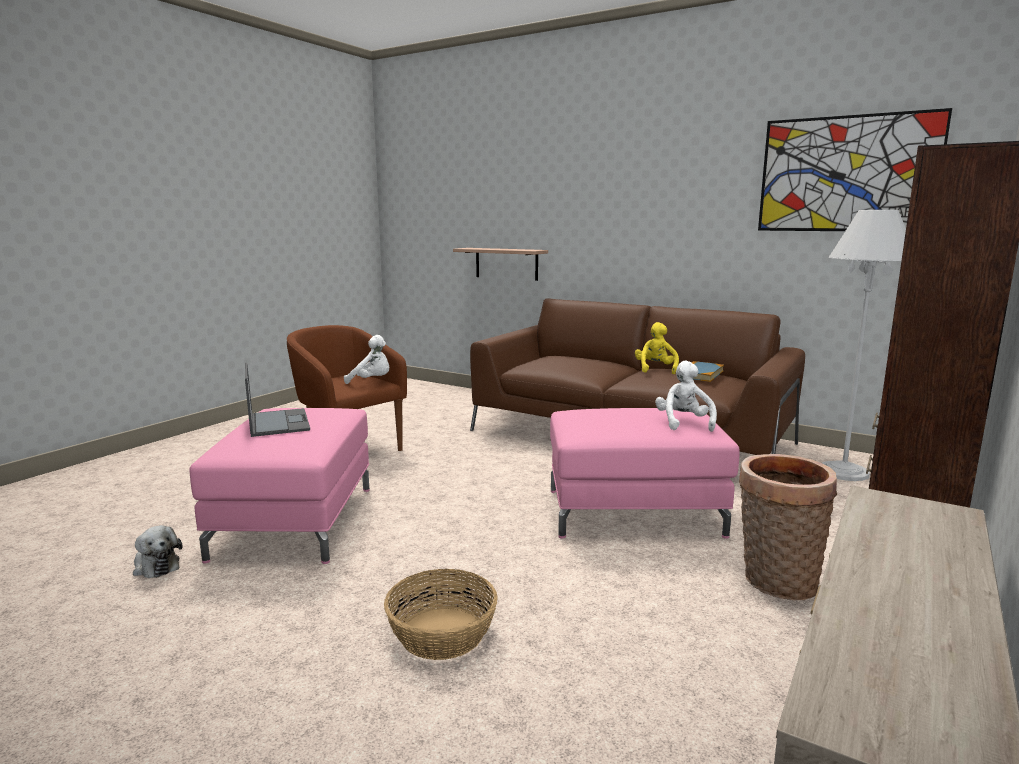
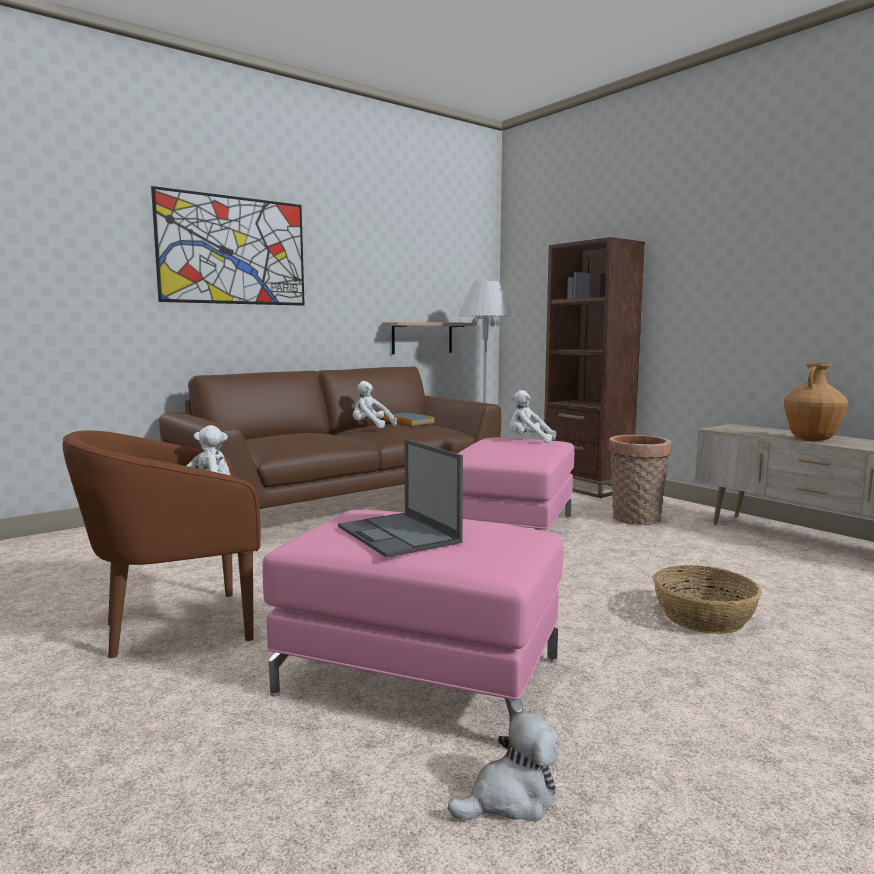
camera: 70 degrees left, 5 degrees down
(278, 422) = (399, 535): laptop -> laptop turned 120 degrees counterclockwise
(506, 263) = (93, 337): shelf -> shelf (422, 338)
(655, 369) = (371, 426): yellow plush toy -> white plush toy
(847, 174) = (427, 255): picture -> picture (233, 250)
(867, 567) = (811, 440): none -> brown vase

